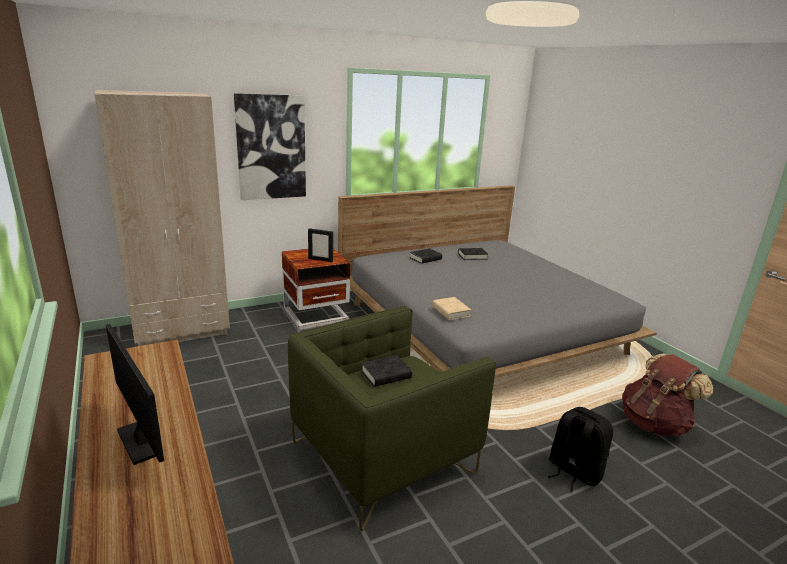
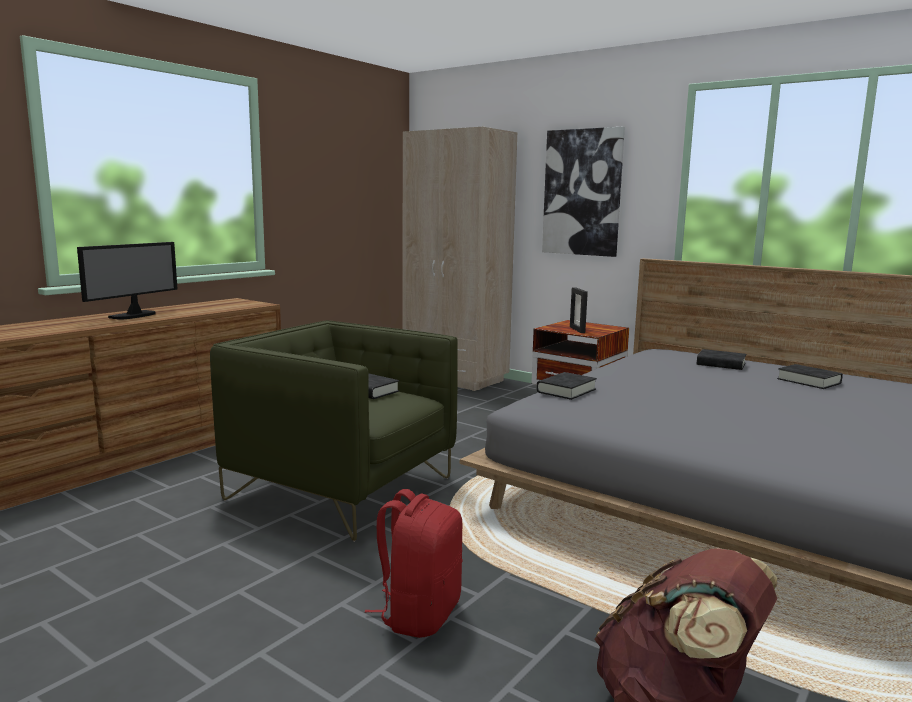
camera: 65 degrees right, 10 degrees down
(450, 311) = (566, 391): beige book -> black book
(573, 471) = (419, 614): black backpack -> red backpack

